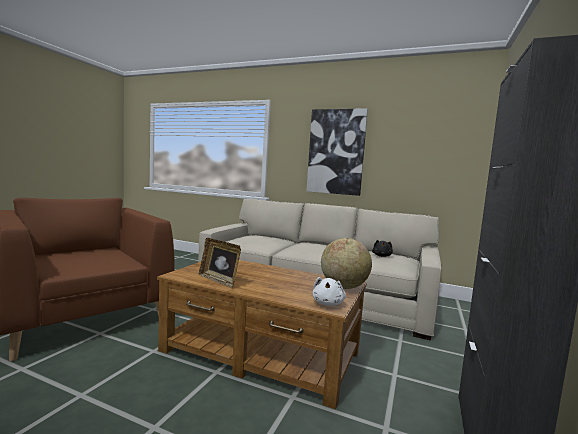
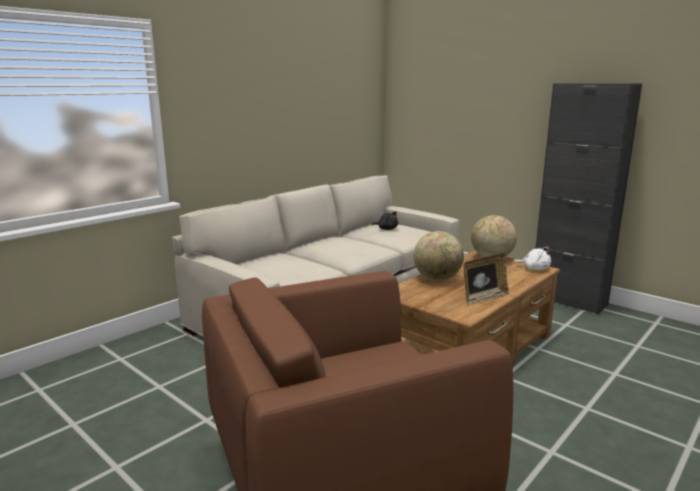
camera: 70 degrees left, 10 degrees up
(260, 269) = (437, 279): none -> globe
(336, 152) = (262, 111): picture -> none

